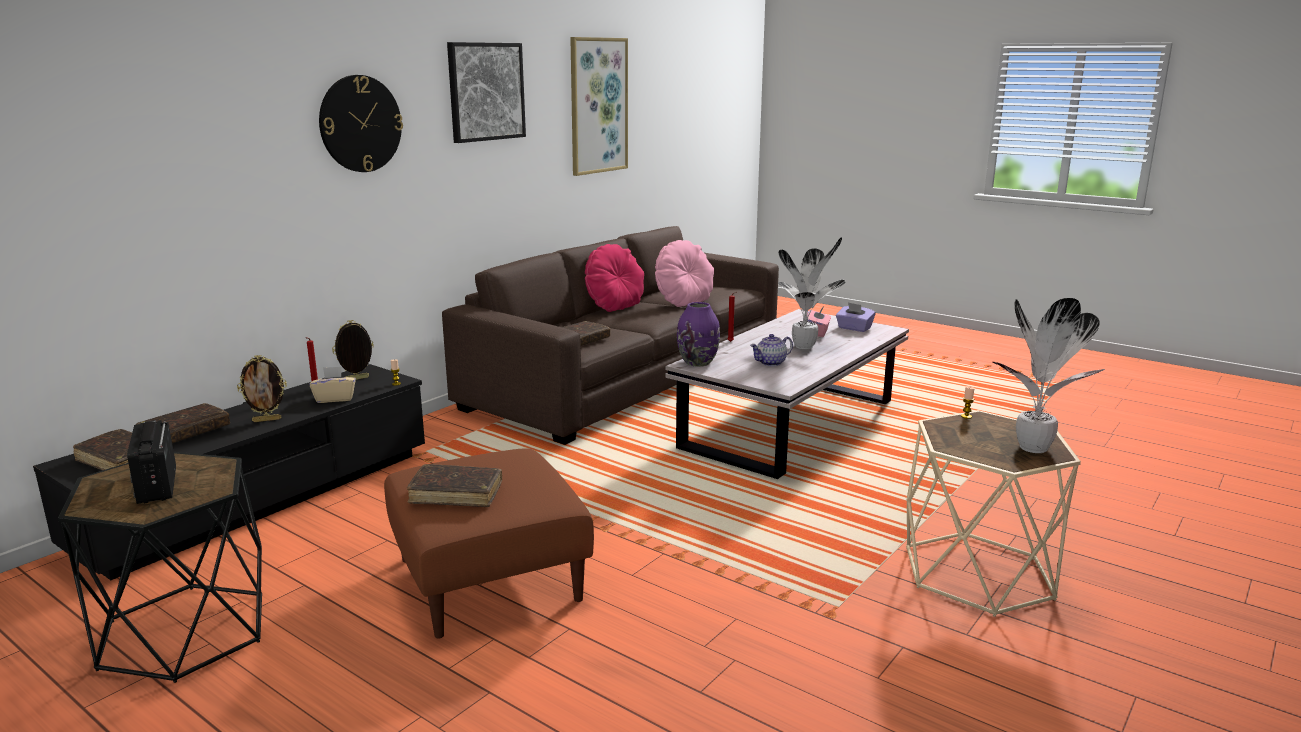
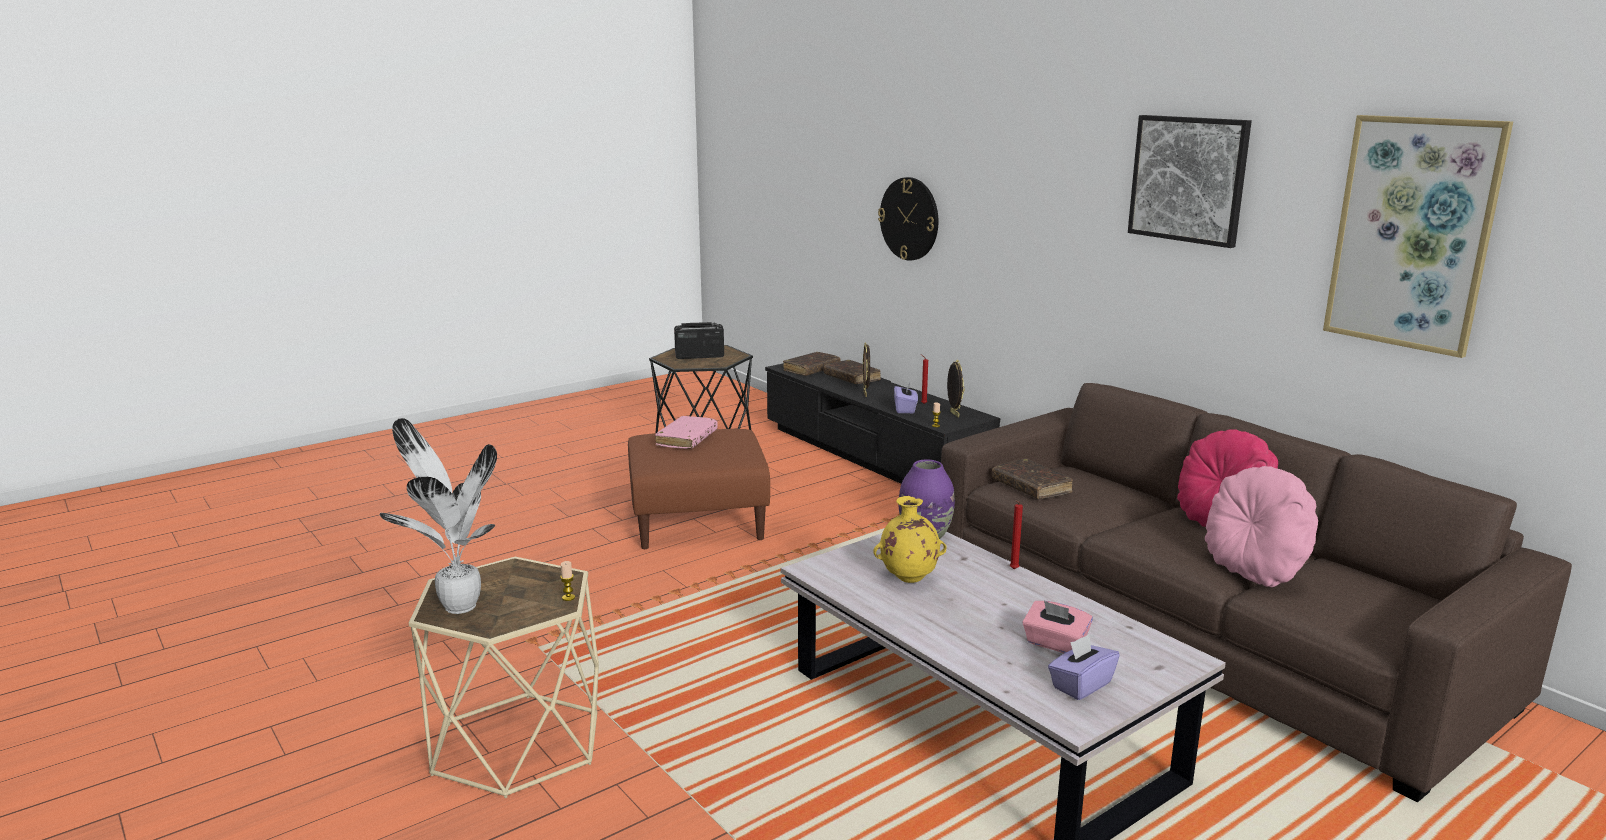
camera: 105 degrees right, 0 degrees up
(335, 398) = (905, 409): beige tissue box -> purple tissue box
(360, 124) = (1036, 190): wall clock -> wall clock (909, 219)
(456, 494) = (687, 439): brown book -> pink book
(771, 363) = (908, 578): teapot -> yellow vase
(805, 347) = (975, 617): potted plant -> none

